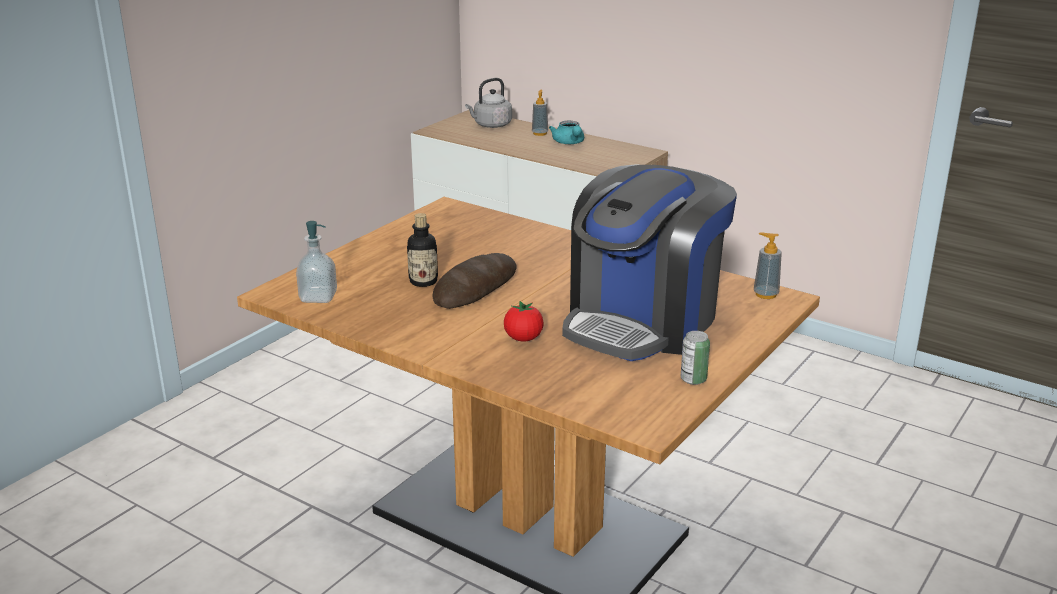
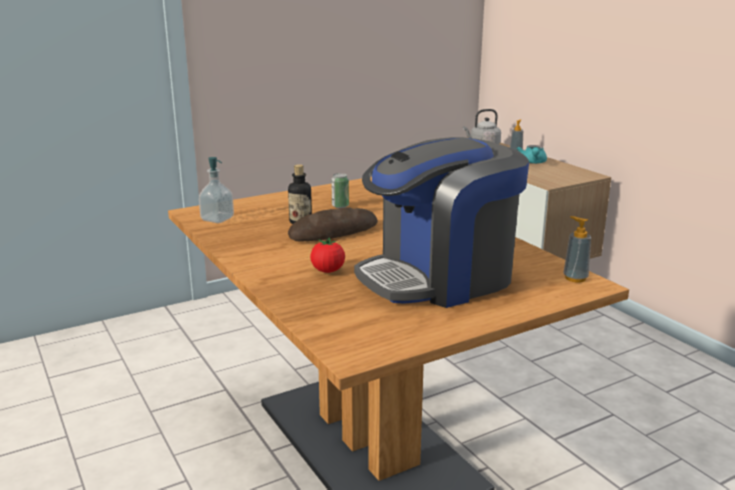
camera: 25 degrees right, 5 degrees down
(693, 379) = (435, 328): can -> can (340, 206)

